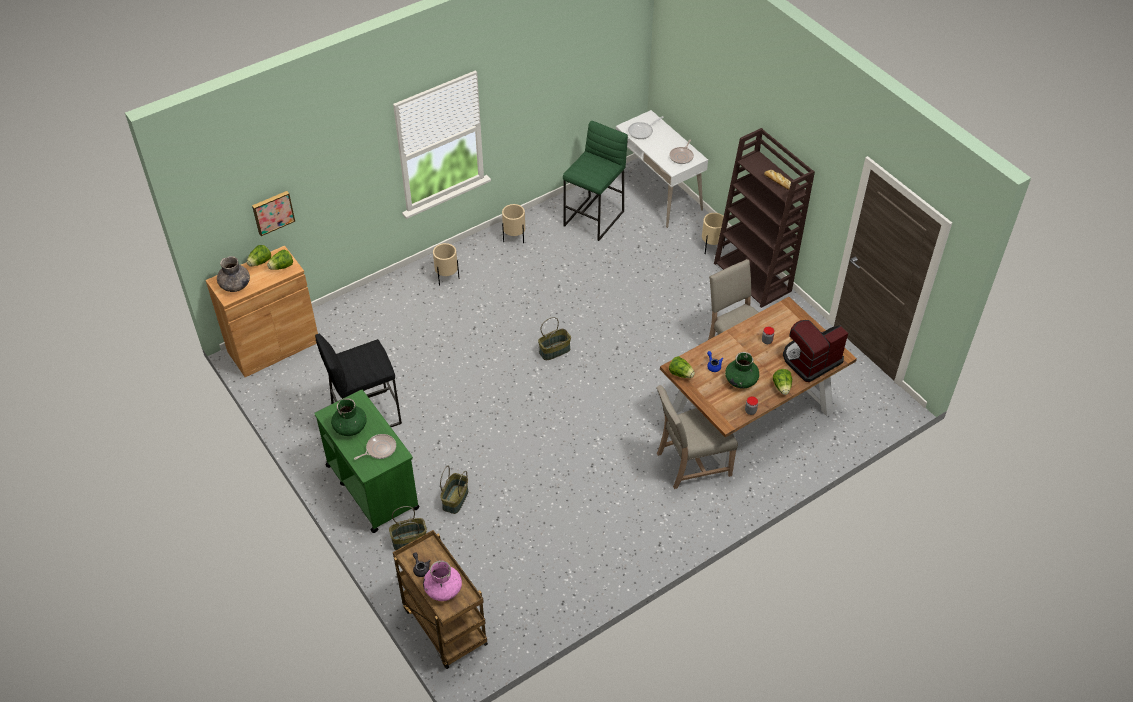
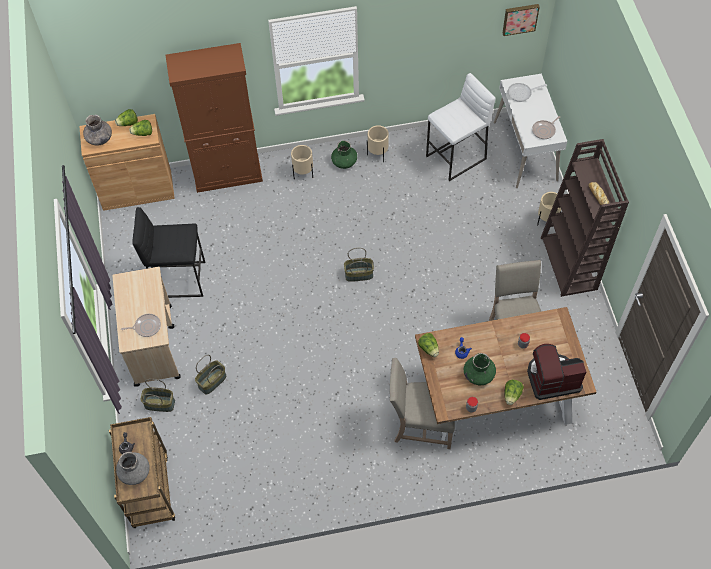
camera: 25 degrees right, 10 degrees up
(272, 212) = (145, 85): picture -> picture (520, 18)
(350, 427) = (133, 298): green vase -> green vase (344, 162)
(366, 301) = (228, 174): none -> brown cabinet
(372, 486) = (153, 344): green cart -> beige cart
(443, 589) = (135, 472): pink vase -> grey vase
(594, 219) = (456, 158): green stool -> white stool

